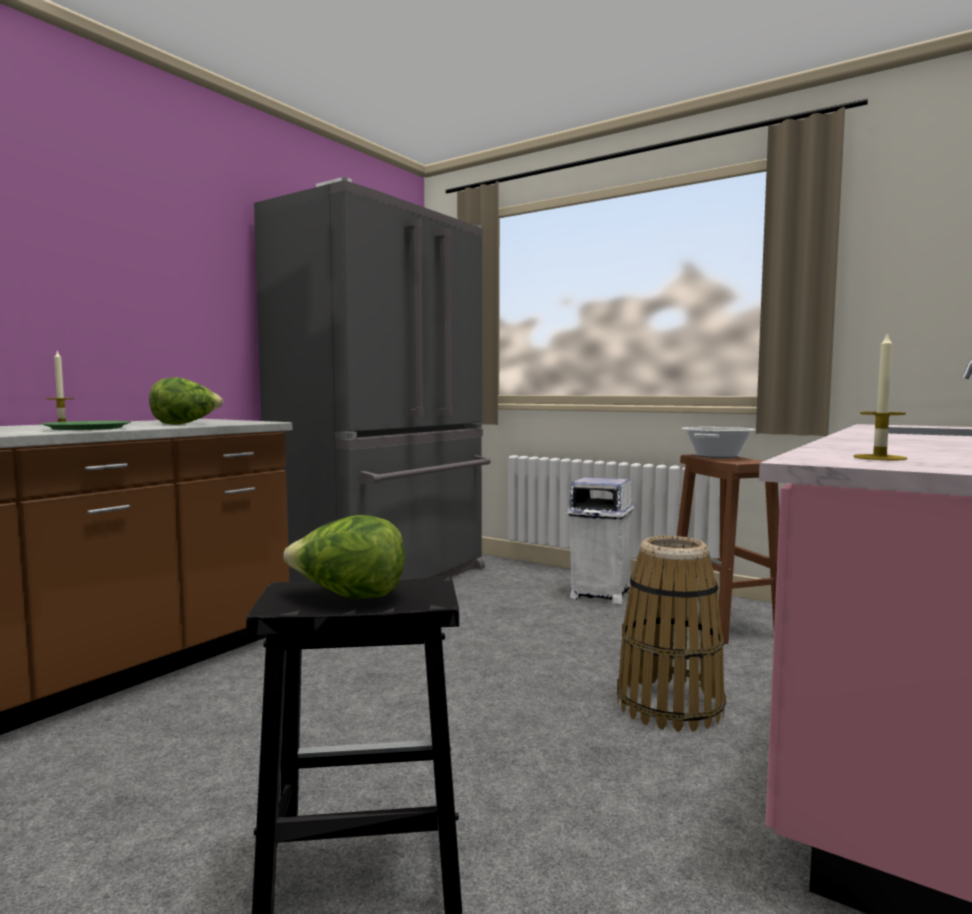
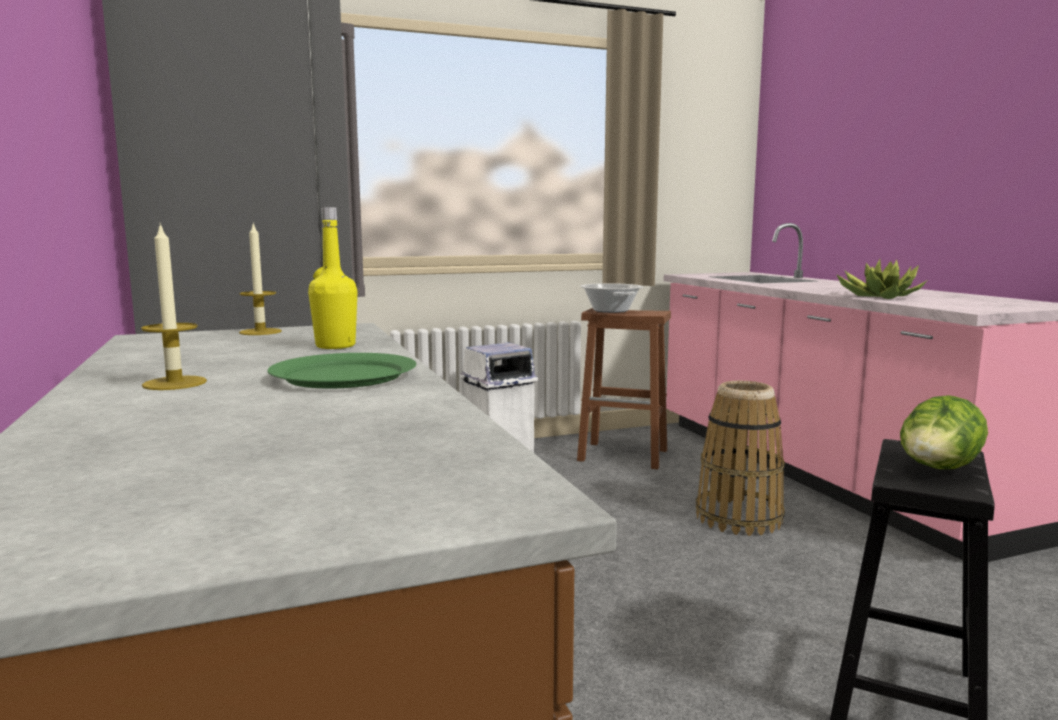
camera: 55 degrees left, 5 degrees up
(185, 424) = (335, 346): lettuce -> yellow bottle
(859, 446) = (877, 296): none -> potted plant
(879, 458) = (959, 304): candle -> candle (260, 332)

